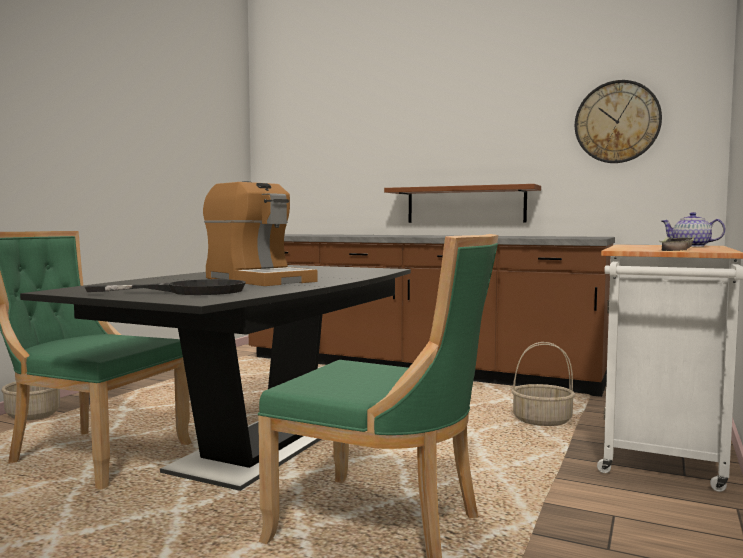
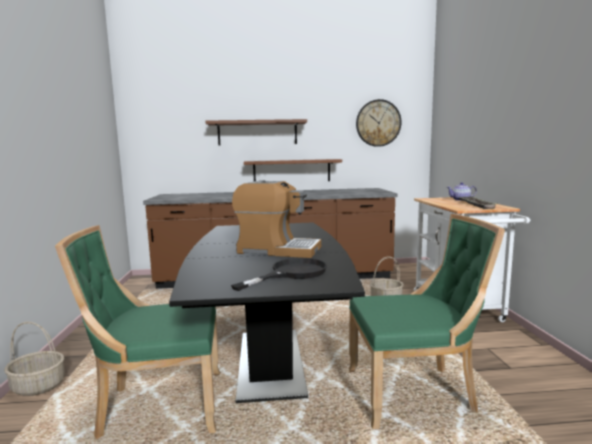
camera: 30 degrees left, 5 degrees up
(417, 147) = (257, 133): none -> brown shelf

